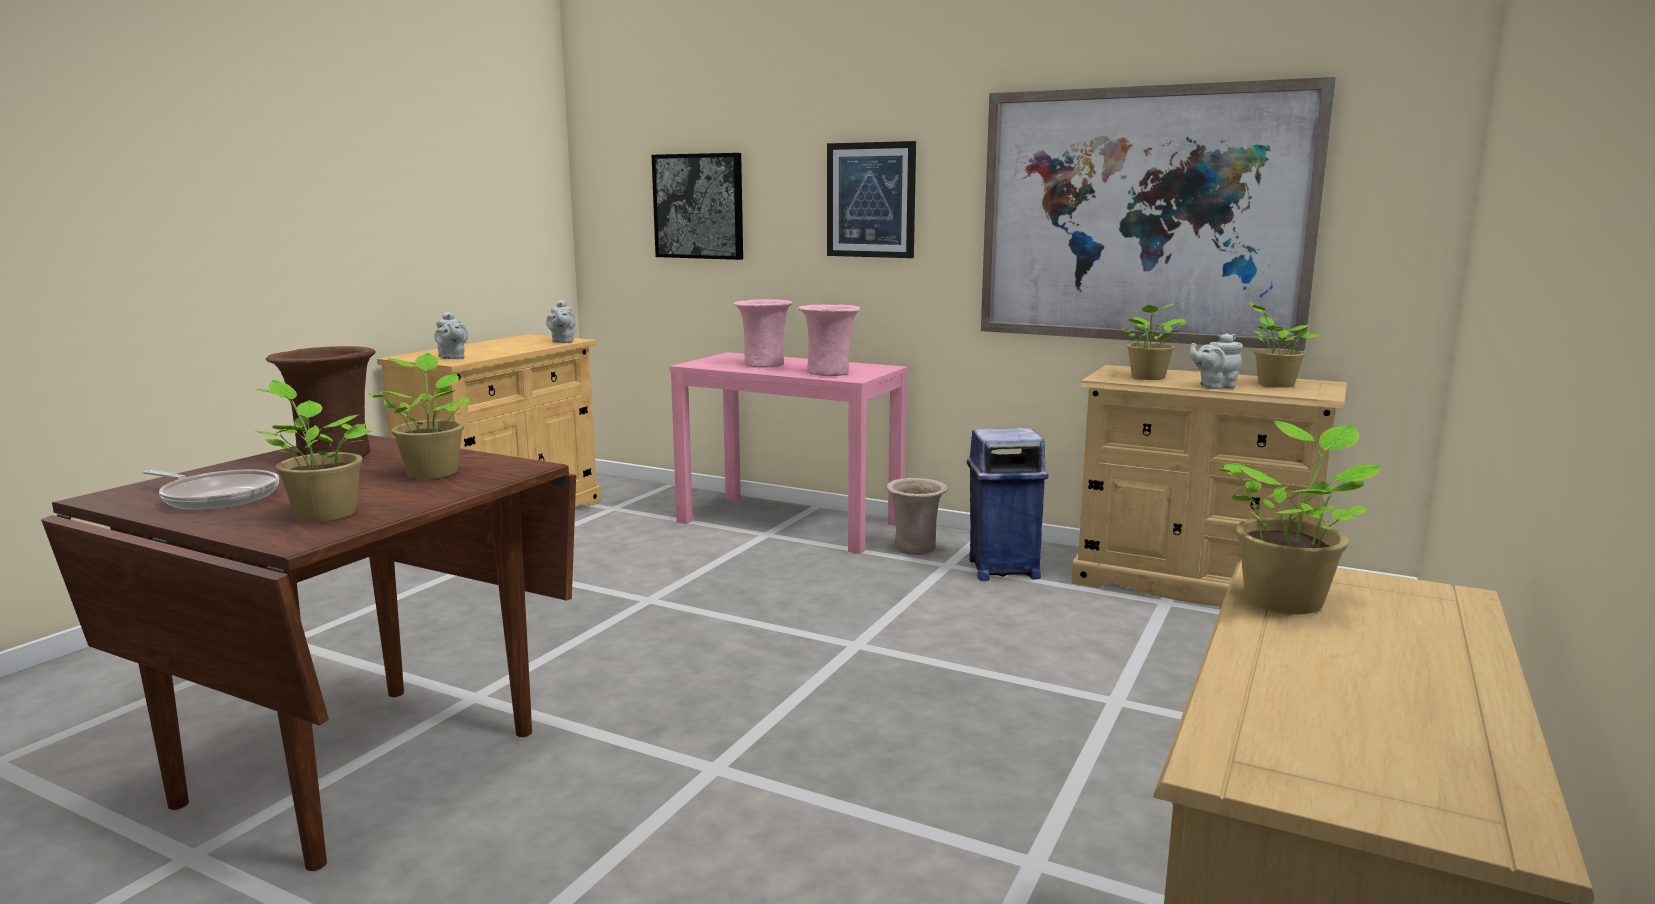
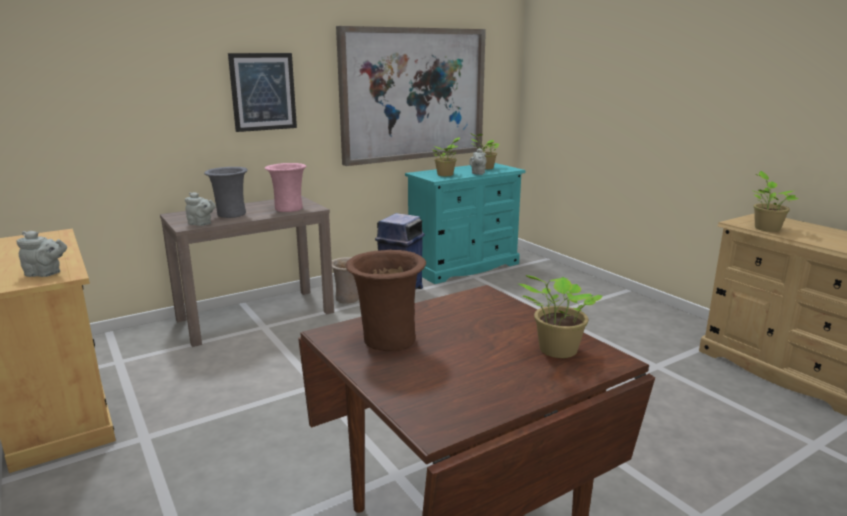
camera: 60 degrees left, 5 degrees up
(217, 497) = (480, 383): frying pan -> none
(432, 472) = (472, 316): potted plant -> none
(562, 342) = (57, 237): grey teapot -> grey teapot (201, 224)
(699, 206) = (111, 102): picture -> none
(763, 365) = (230, 215): pink vase -> grey vase
(791, 522) = (256, 316): pink console table -> brown console table
(1195, 585) = (464, 266): beige dresser -> turquoise dresser

